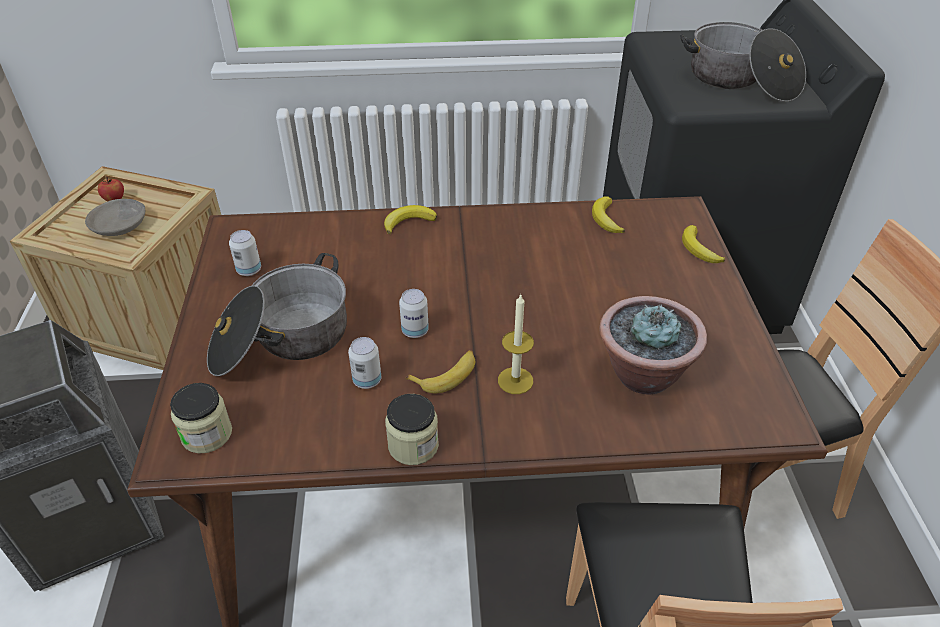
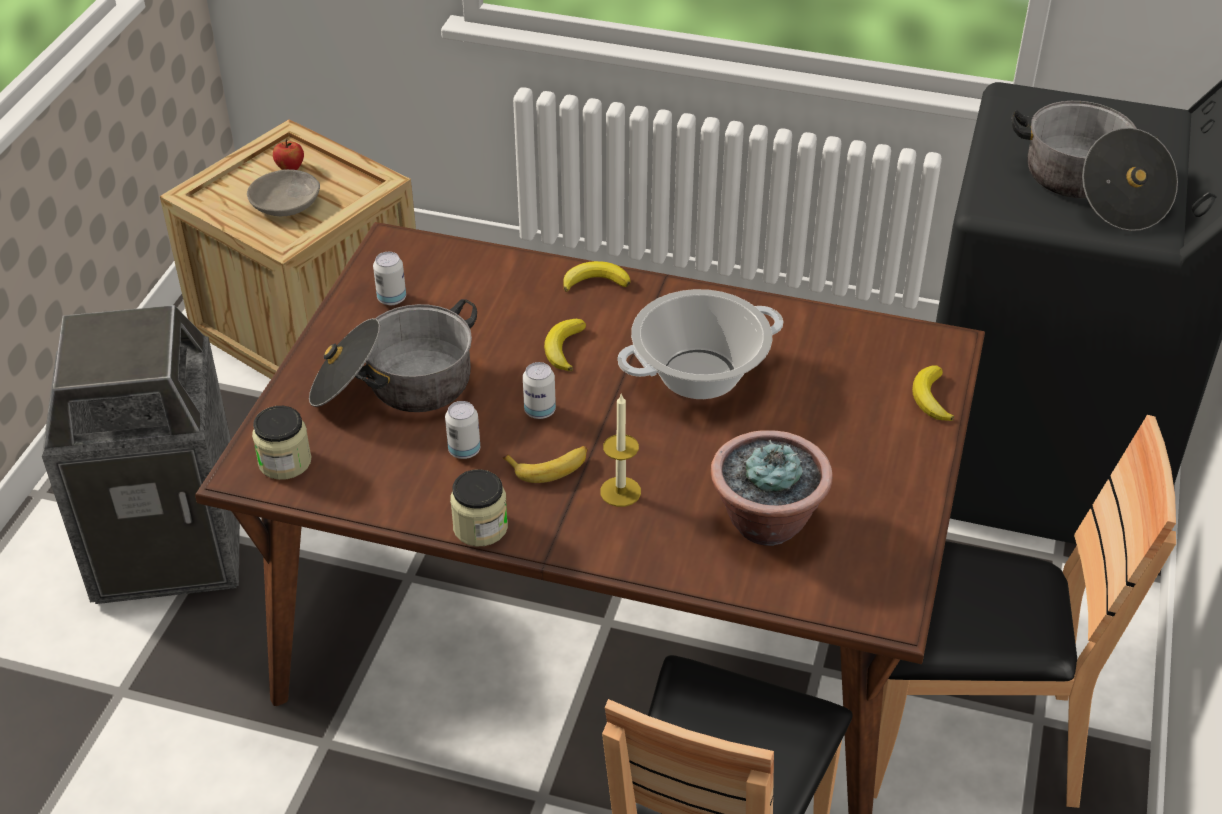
camera: 20 degrees right, 0 degrees up
(524, 272) = (699, 374): none -> cooking pot
(606, 219) = (838, 332): banana -> banana (563, 348)

